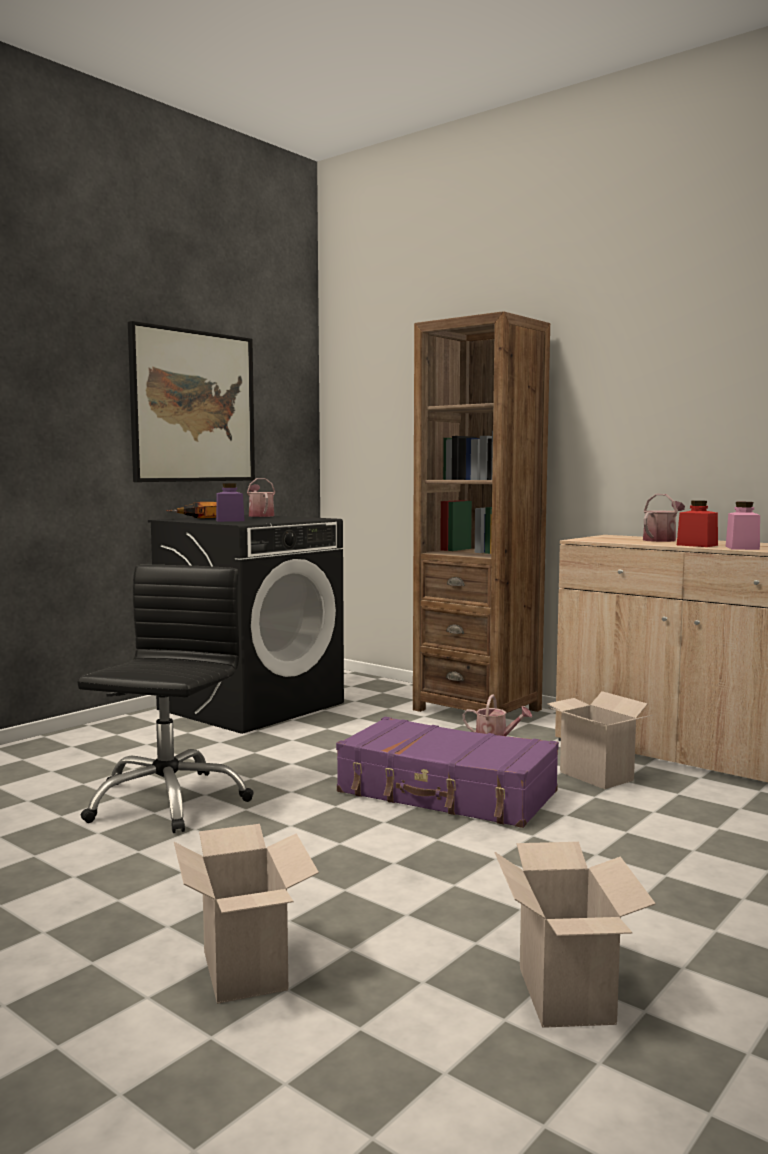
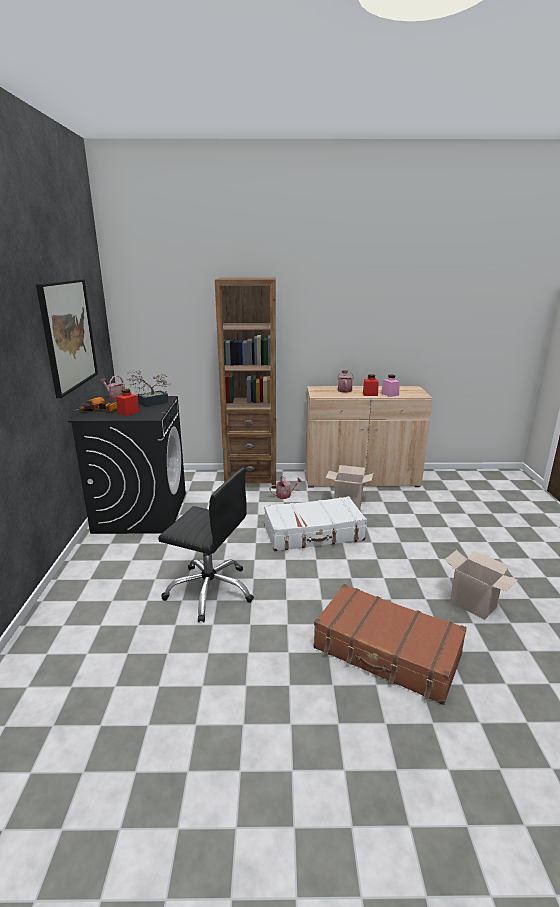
camera: 40 degrees left, 15 degrees up
(166, 801) = (210, 590): black office chair -> black office chair turned 135 degrees clockwise
(230, 520) = (128, 412): purple jar -> red jar
(248, 971) = (386, 652): cardboard box -> brown suitcase
(283, 519) = (150, 403): none -> potted plant
(447, 793) = (314, 533): purple suitcase -> white suitcase

